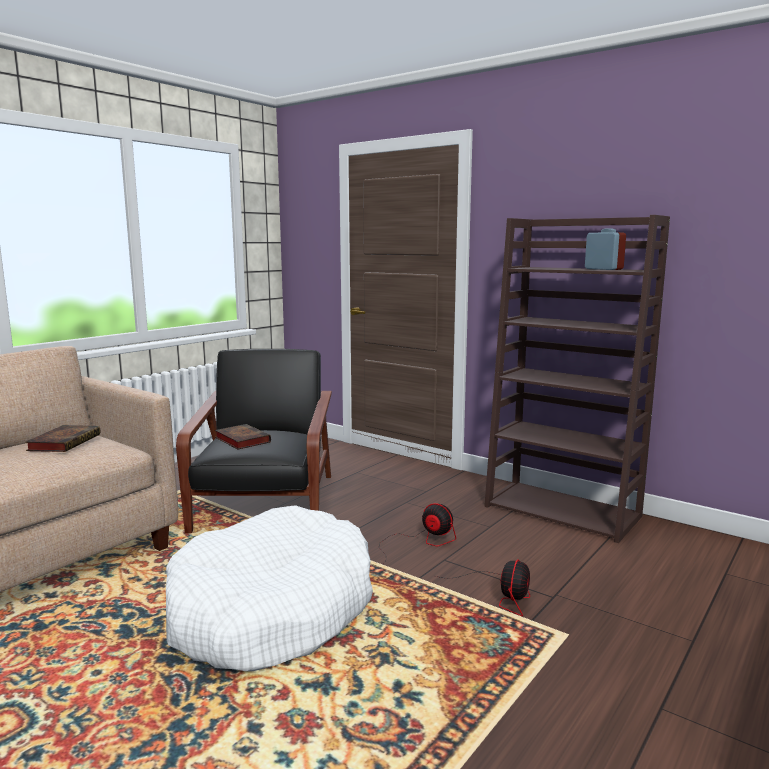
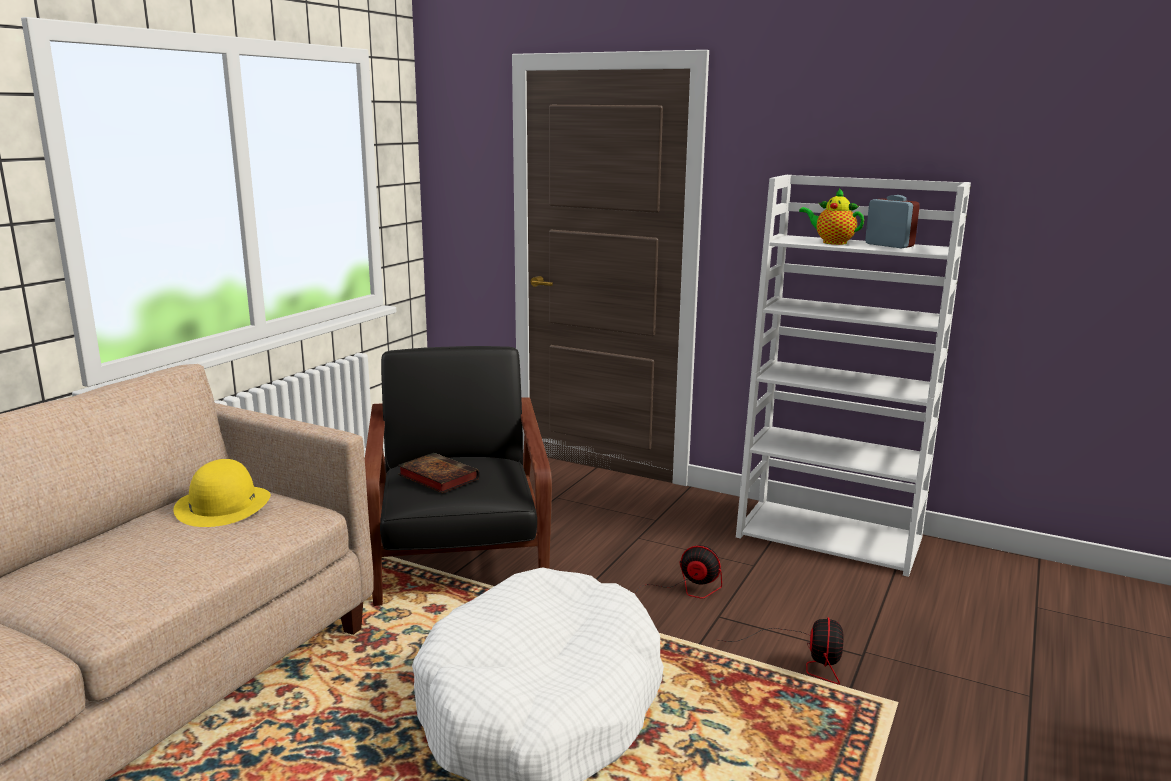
camera: 10 degrees left, 5 degrees up
(65, 442) = (223, 505): book -> yellow hat
(558, 268) = (831, 242): none -> teapot
(563, 511) = (831, 537): brown bookcase -> white bookcase

